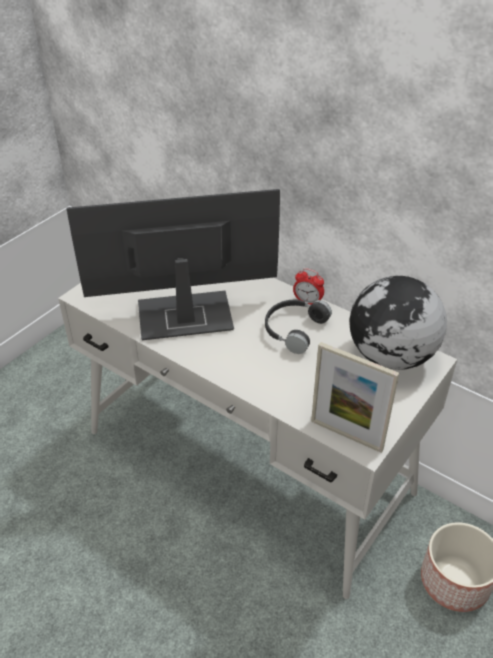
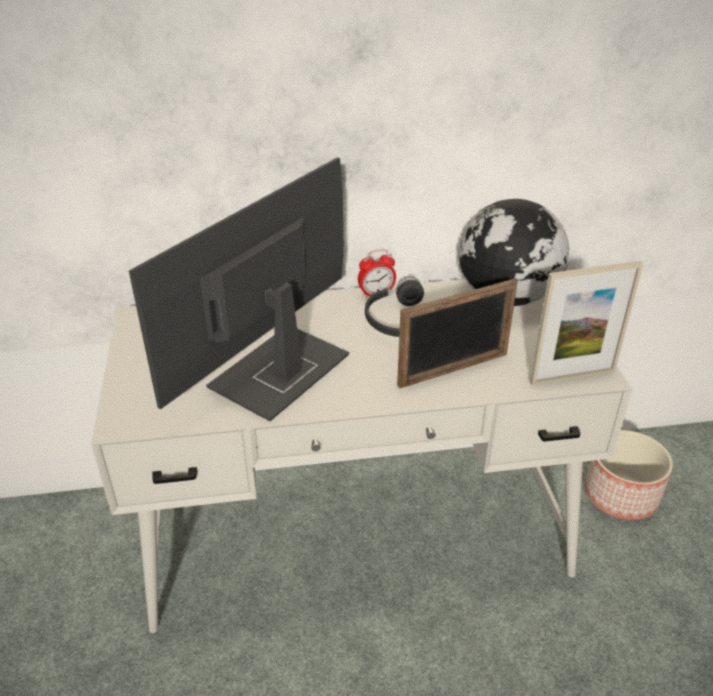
camera: 45 degrees left, 5 degrees down
(279, 379) = (453, 370): none -> picture frame

